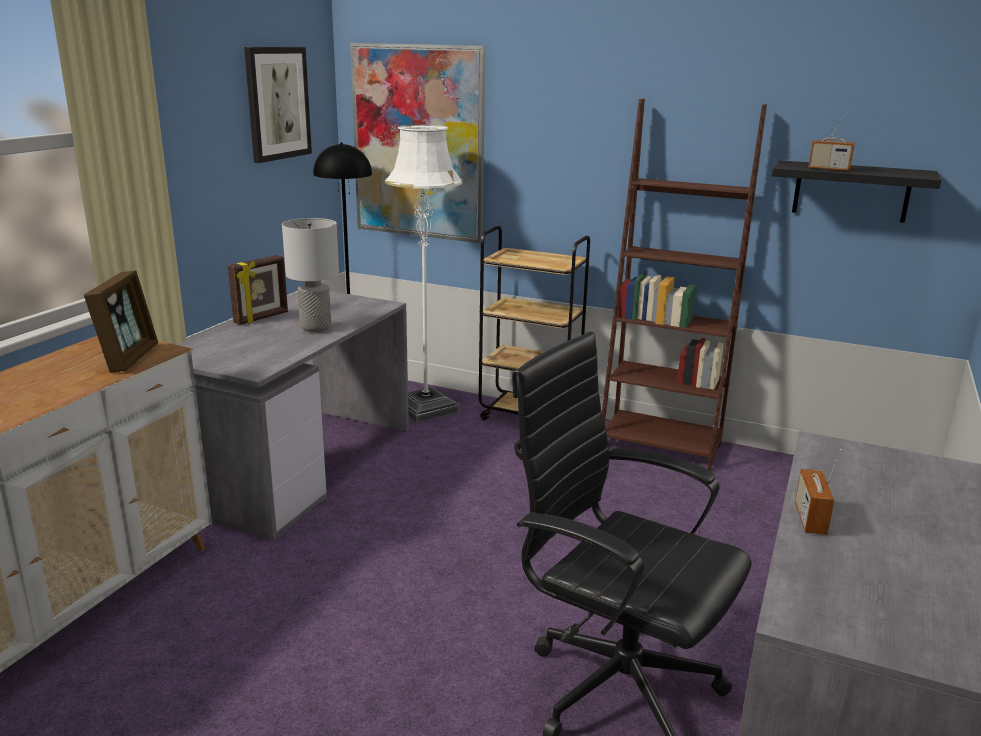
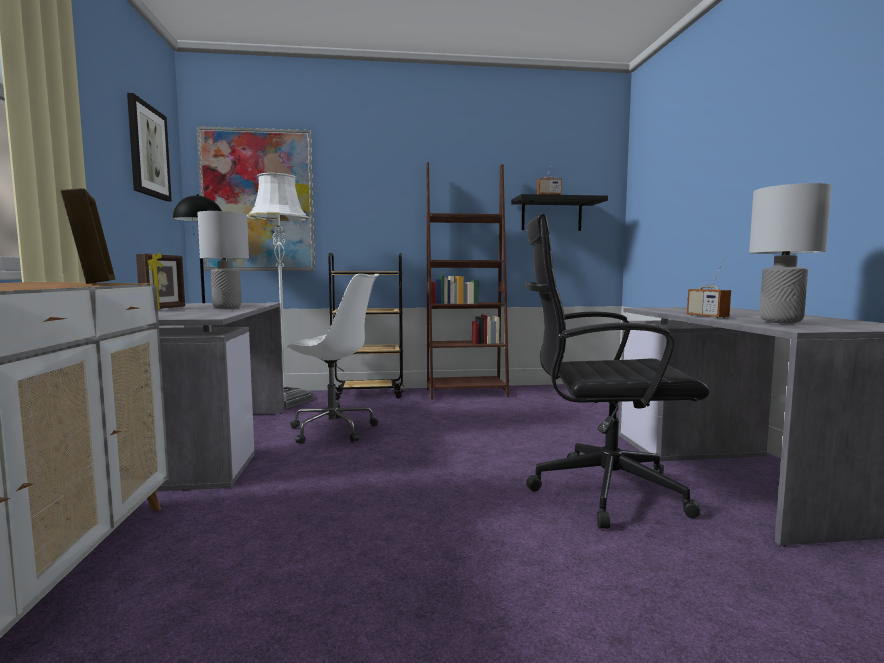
camera: 30 degrees left, 15 degrees down
(432, 480) = (335, 430): none -> white office chair
(843, 585) = (781, 323): none -> grey table lamp

